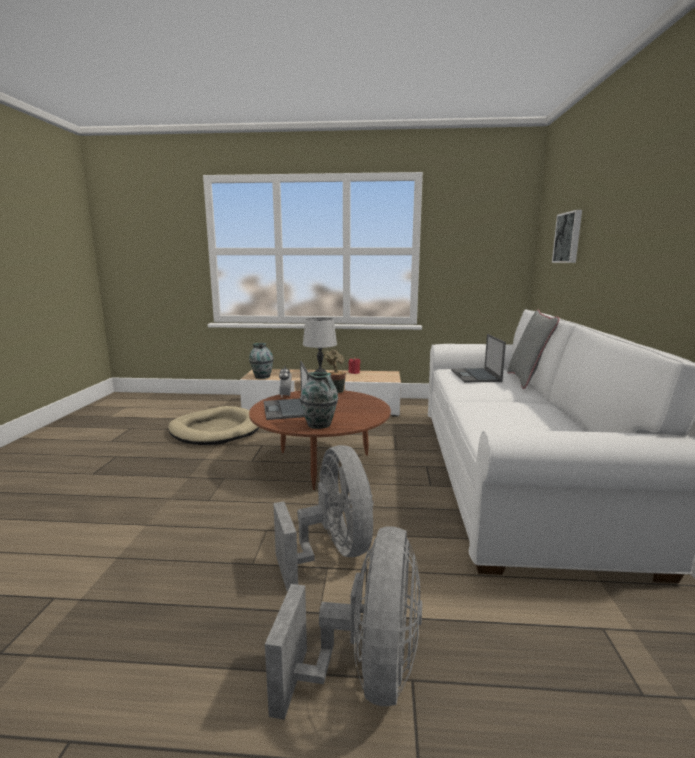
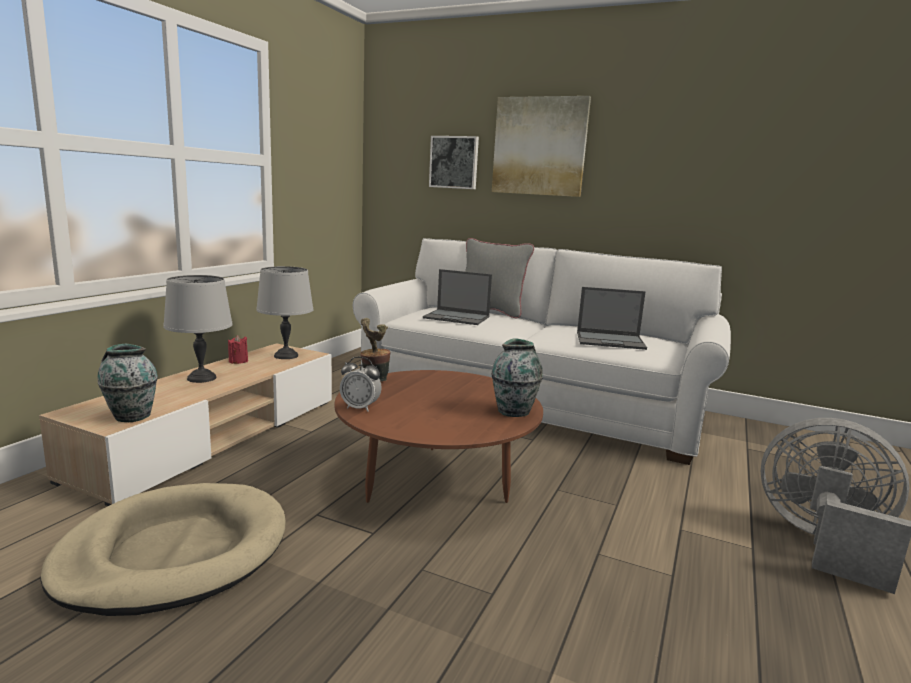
camera: 70 degrees left, 0 degrees up
(286, 409) = (431, 417): laptop -> laptop (611, 341)
(332, 552) = (653, 520): grey fan -> none
(379, 377) = (286, 356): none -> grey table lamp
(612, 211) = (539, 146): none -> picture

